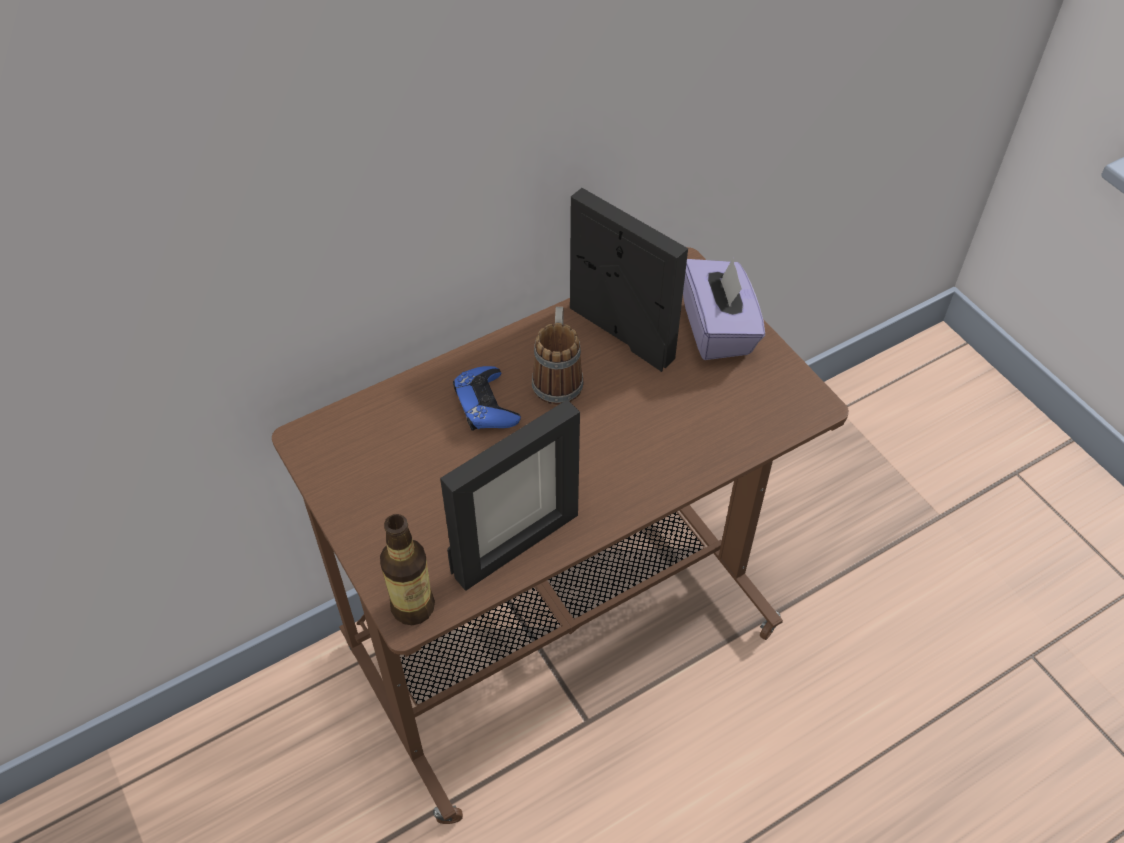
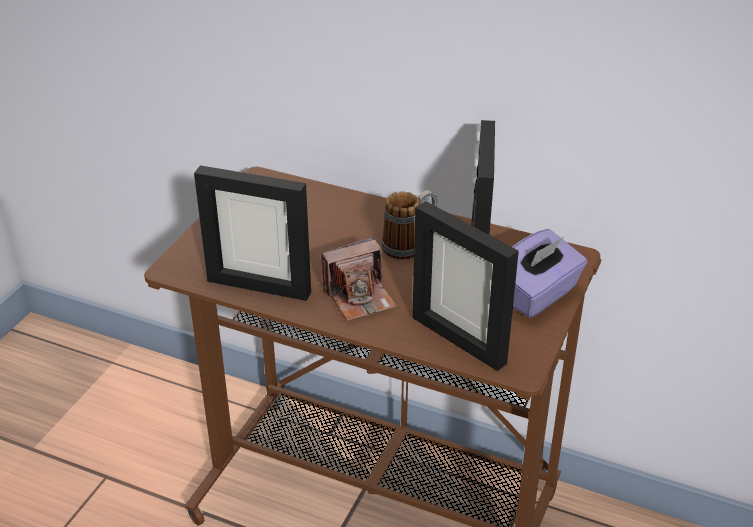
camera: 55 degrees right, 15 degrees down
(413, 607) = (178, 267): bottle -> none
(486, 405) = (355, 228): blue game controller -> none
(609, 466) = (359, 297): none -> camera
(738, 423) = (460, 339): none -> picture frame

